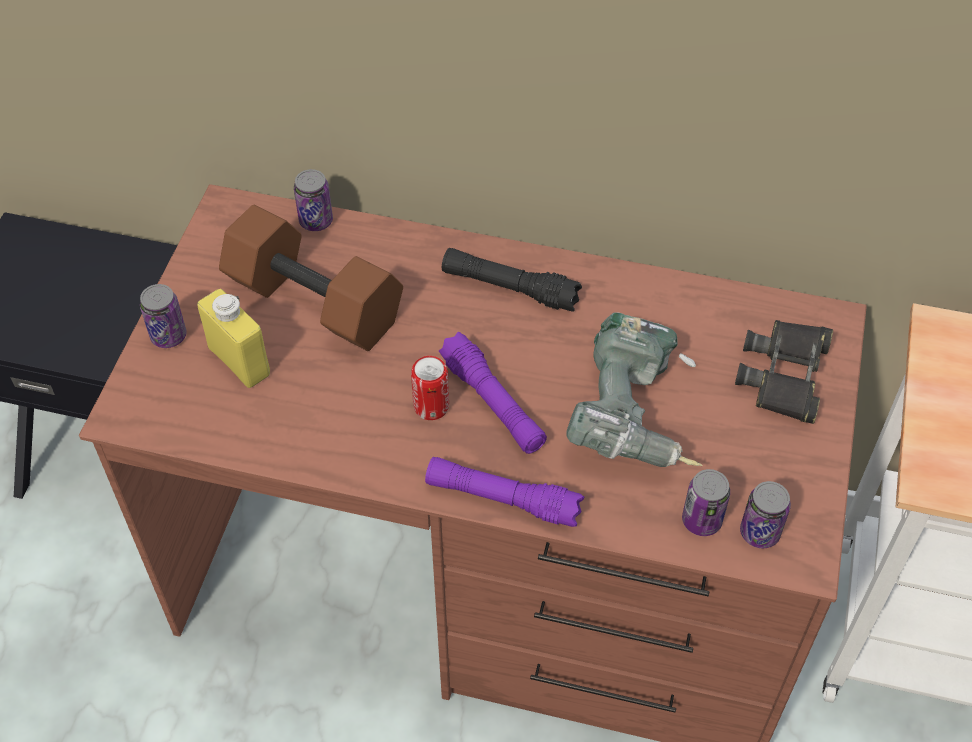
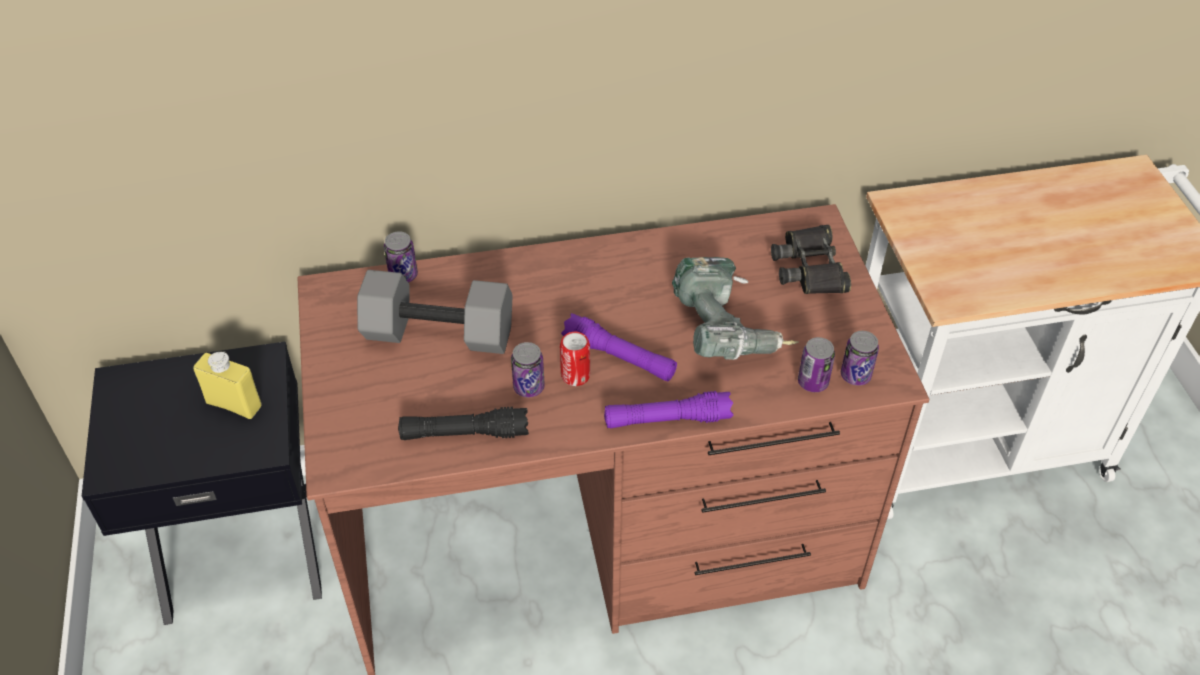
camera: 25 degrees left, 5 degrees down
(168, 336) = (336, 398): can -> can (529, 387)
(239, 361) = (406, 396): yellow bottle -> yellow bottle (234, 404)
(317, 301) = (441, 332): brown dumbbell -> grey dumbbell
(509, 288) = (582, 274): black flashlight -> black flashlight (464, 434)

